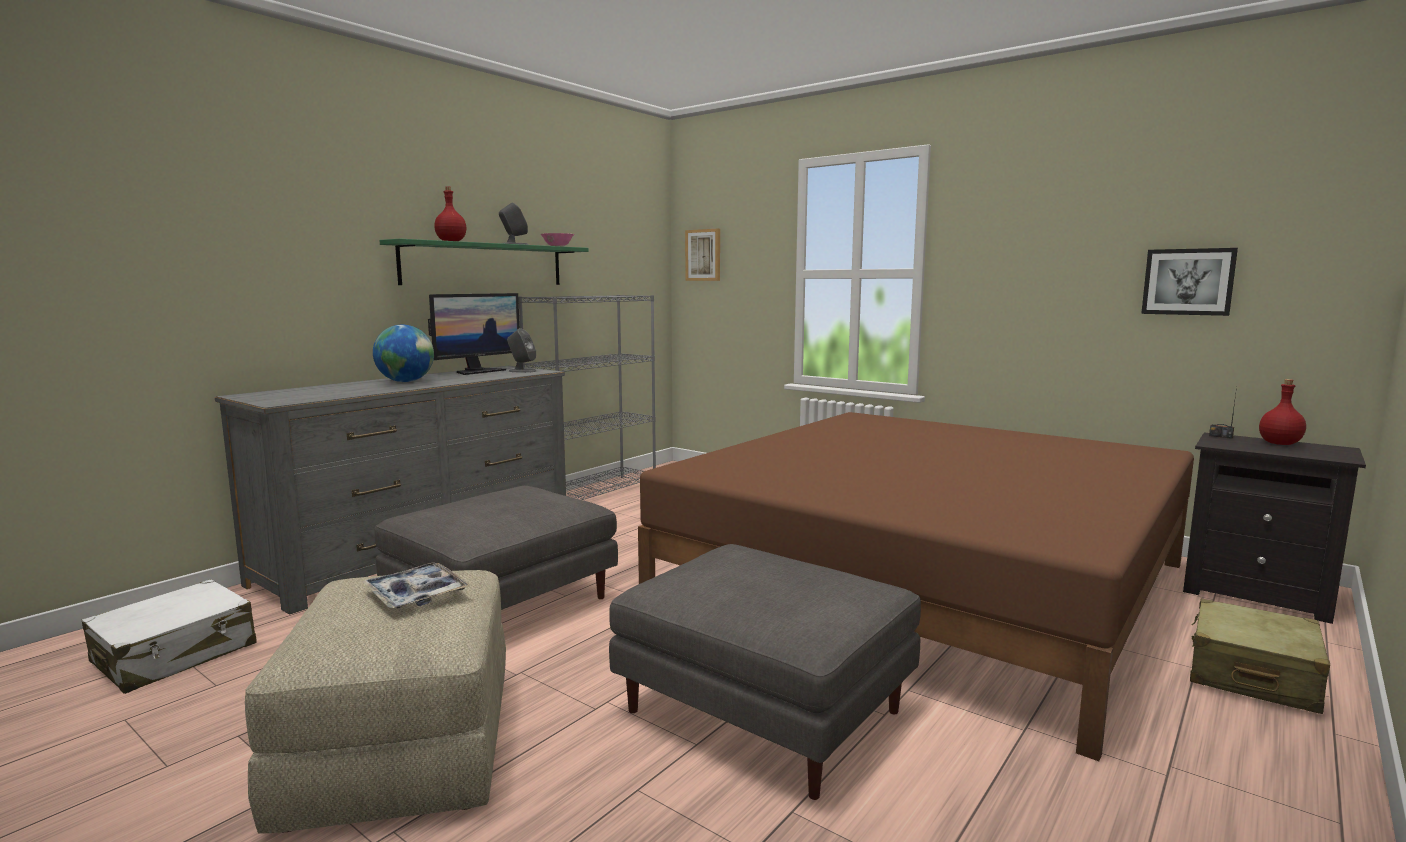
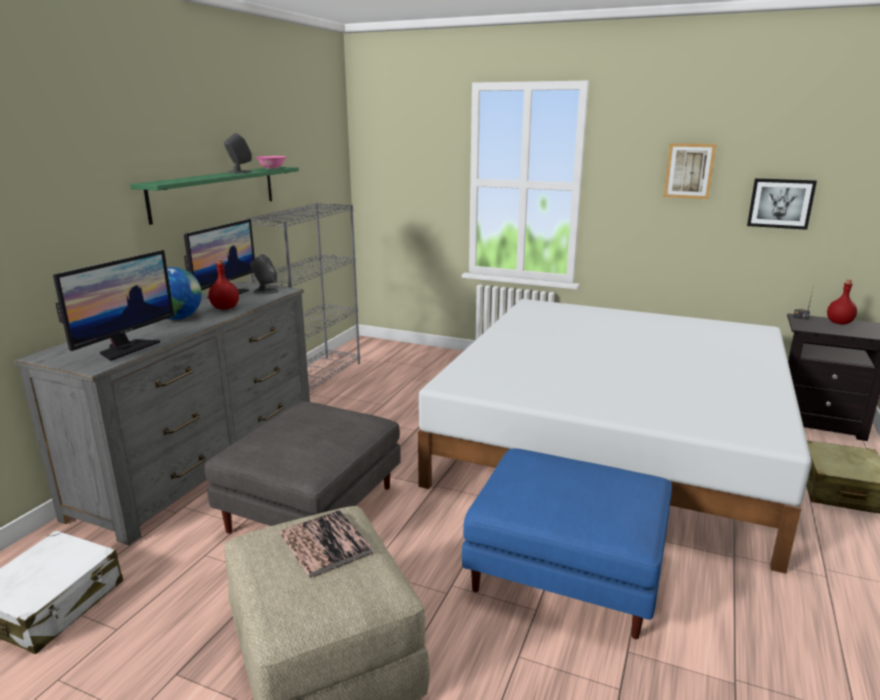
camera: 15 degrees left, 10 degrees up
(324, 395) = (125, 348): none -> monitor
(416, 595) = (325, 544): tray -> book
(451, 241) = (192, 178): red bottle -> red bottle (225, 308)
(703, 255) = (382, 161): picture -> picture (689, 171)
(767, 712) = (568, 573): grey ottoman -> blue ottoman
(926, 582) = (614, 440): brown bed -> white bed

